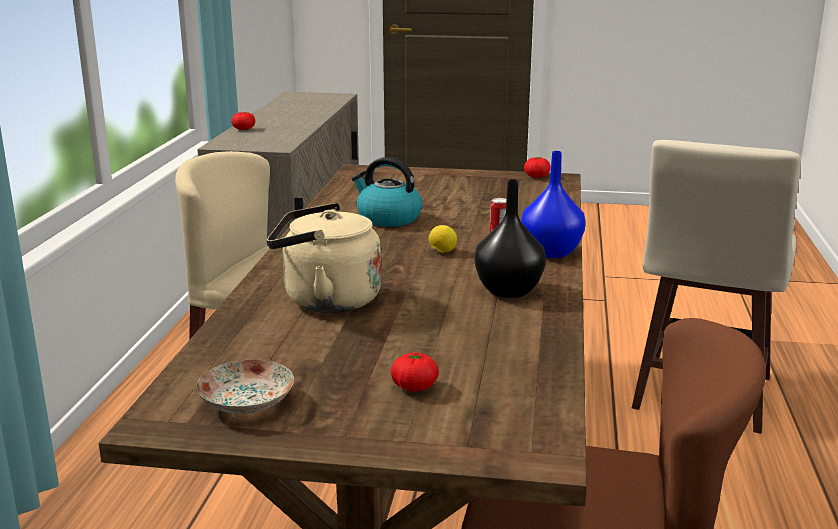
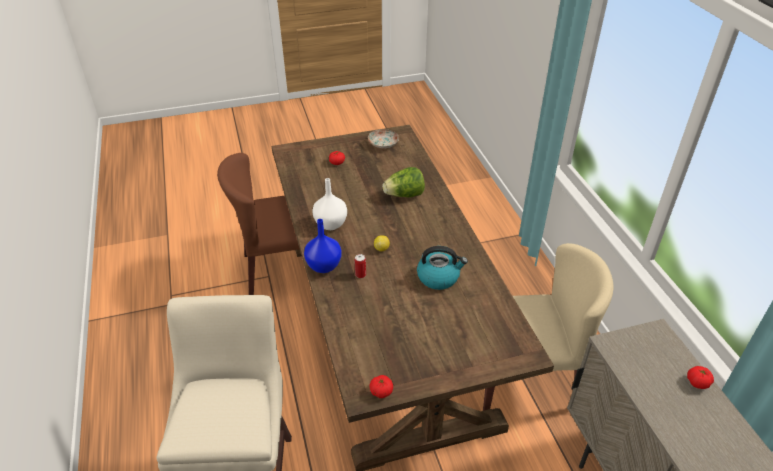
camera: 155 degrees right, 20 degrees up
(325, 300) = (404, 195): beige kettle -> lettuce
(510, 291) = (330, 224): black vase -> white vase

